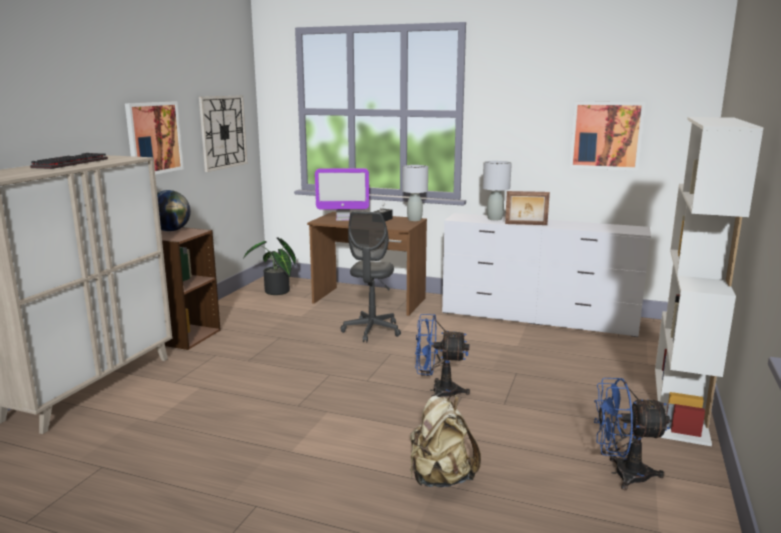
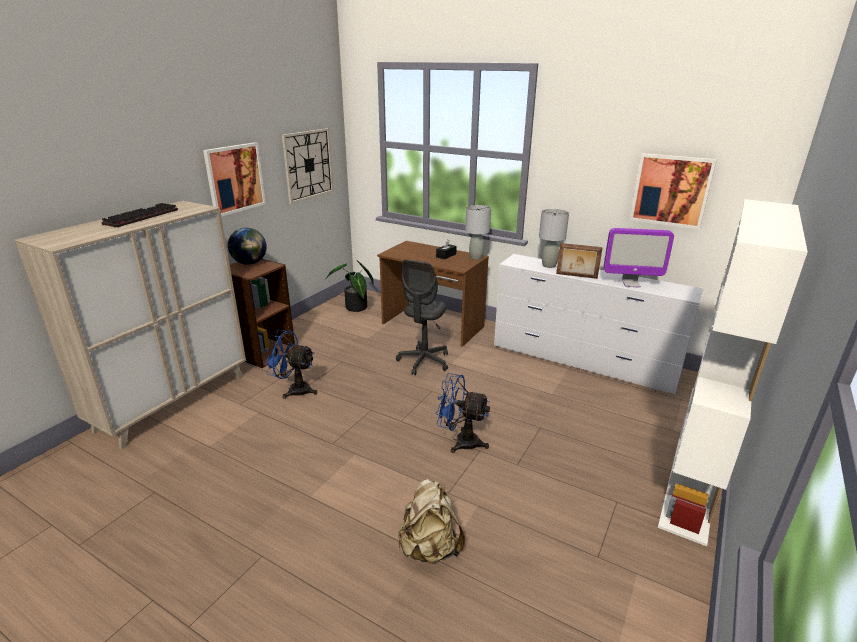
camera: 10 degrees right, 10 degrees up
(343, 219) = (411, 252): monitor -> monitor (631, 284)
(622, 474) = (603, 569): blue fan -> blue fan (294, 390)

